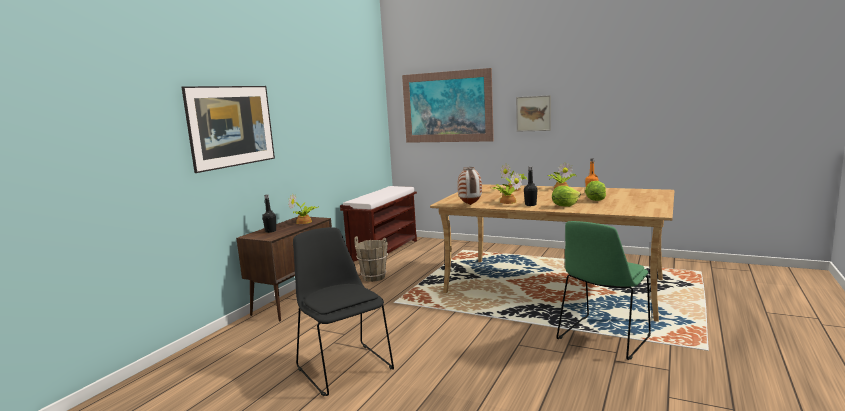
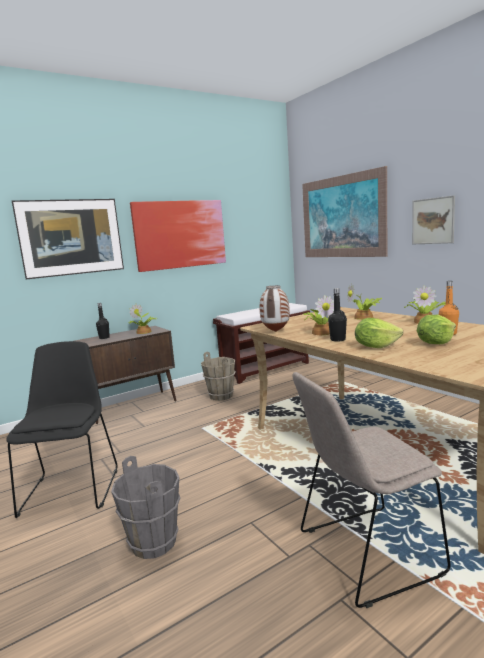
camera: 30 degrees right, 0 degrees up
(313, 122) = (180, 234): none -> picture
(469, 373) = (154, 542): none -> grey bucket
(602, 339) = (365, 554): green chair -> beige chair

